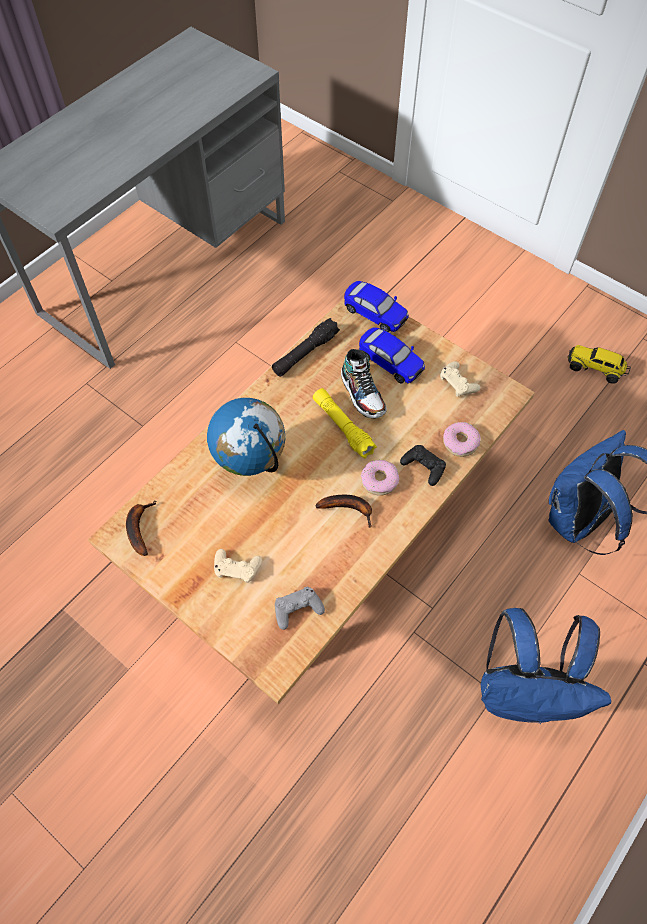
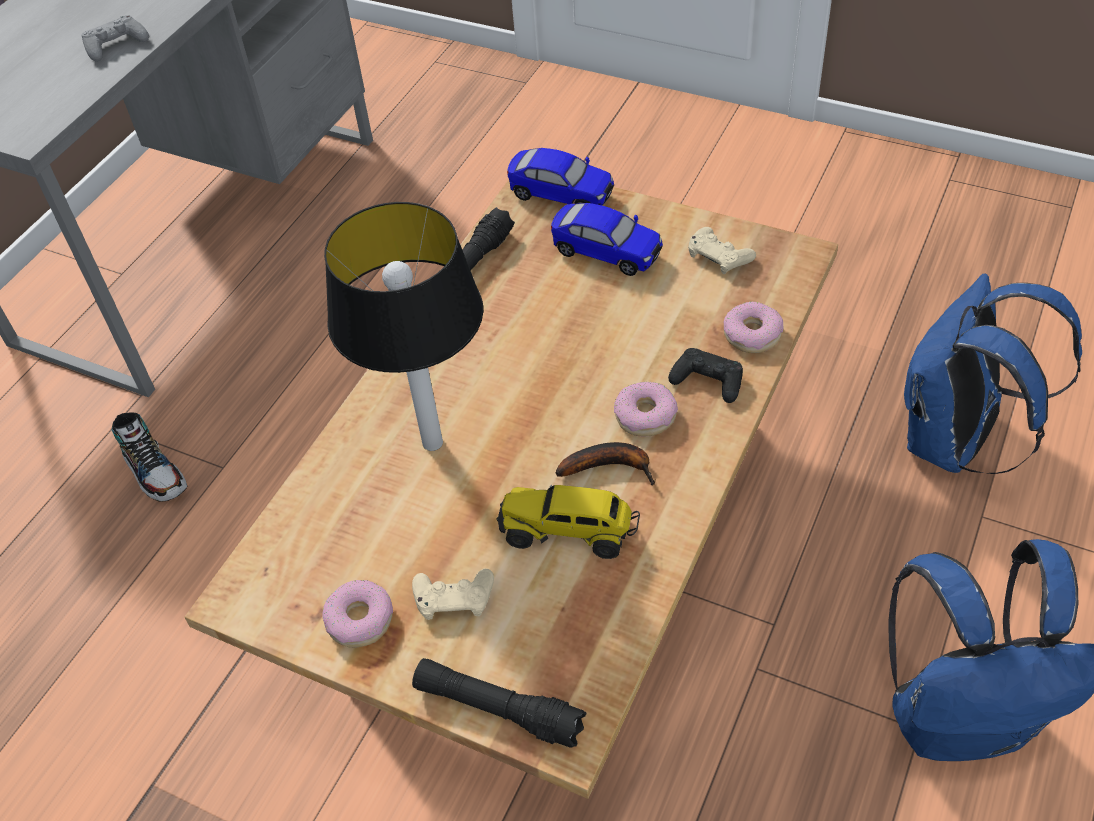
camera: 10 degrees left, 10 degrees down
(139, 528) = (269, 578): banana -> none
(182, 567) = (359, 619): none -> donut
(243, 641) = (498, 709): none -> black flashlight
(251, 465) = (431, 441): globe -> table lamp
(297, 609) = (575, 636): grey game controller -> grey game controller (116, 45)
(342, 427) = (562, 355): yellow flashlight -> none
(363, 394) = (578, 303): shoe -> shoe (155, 472)
(595, 368) = (897, 232): toy truck -> toy truck (568, 531)

